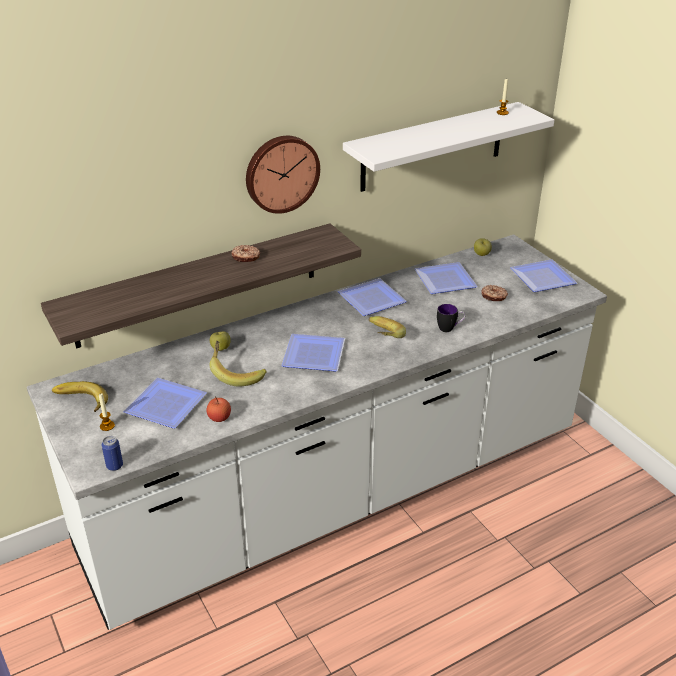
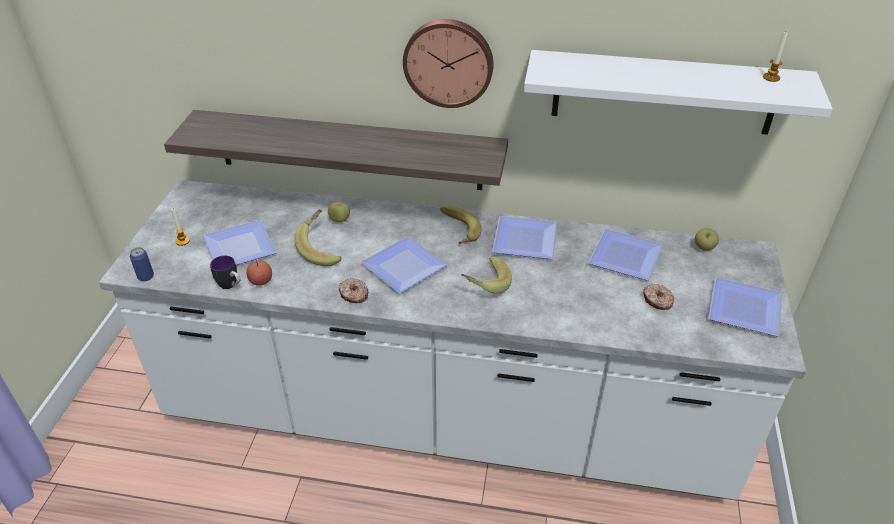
camera: 40 degrees right, 5 degrees up
(79, 401) = (192, 210): banana -> banana (456, 228)
(246, 257) = (386, 139): donut -> donut (354, 295)
(449, 328) = (564, 310): mug -> mug (231, 286)

